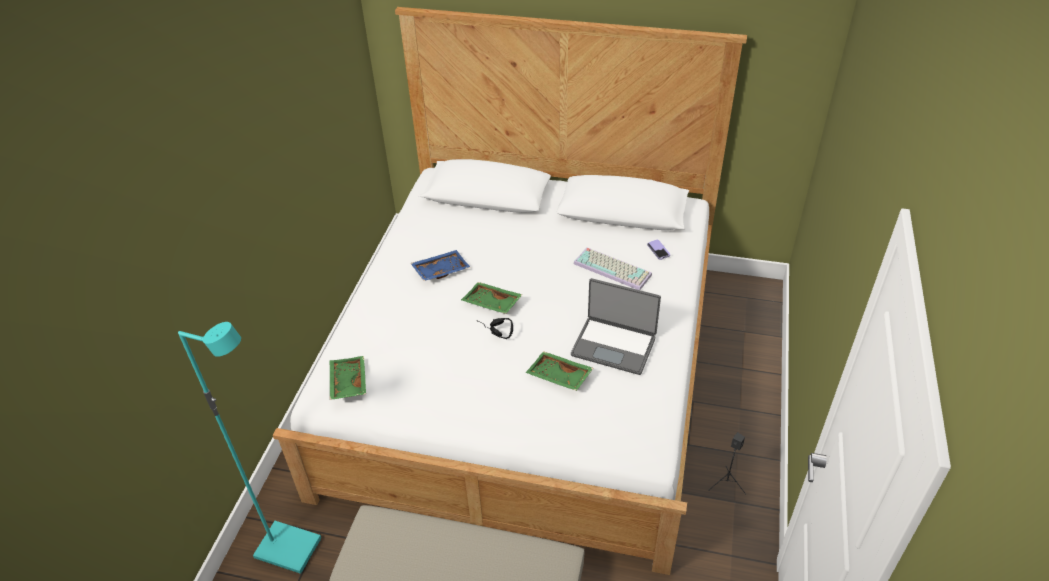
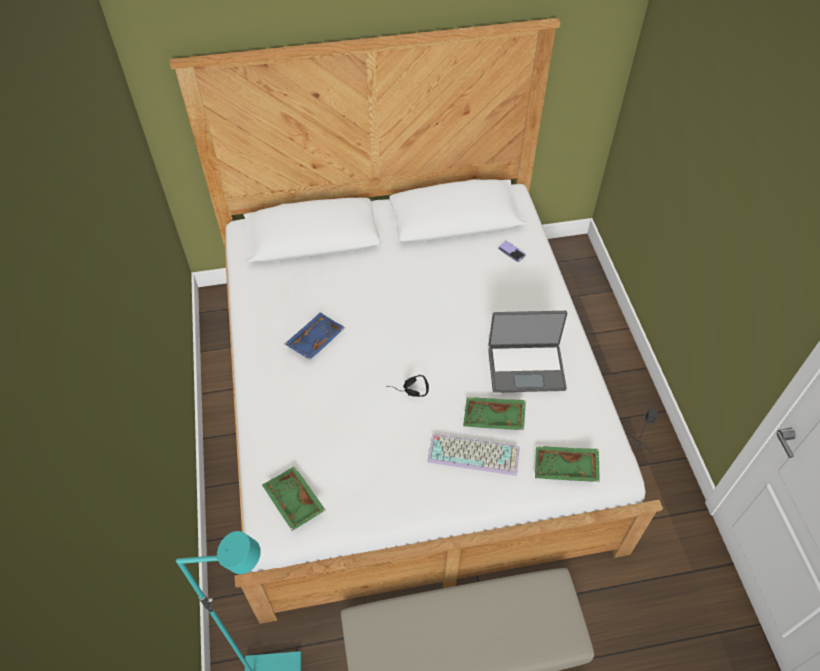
camera: 25 degrees left, 10 degrees up
(491, 304) = (387, 362): green tray -> green tray (565, 469)
(614, 269) = (481, 285): keyboard -> keyboard (475, 453)

